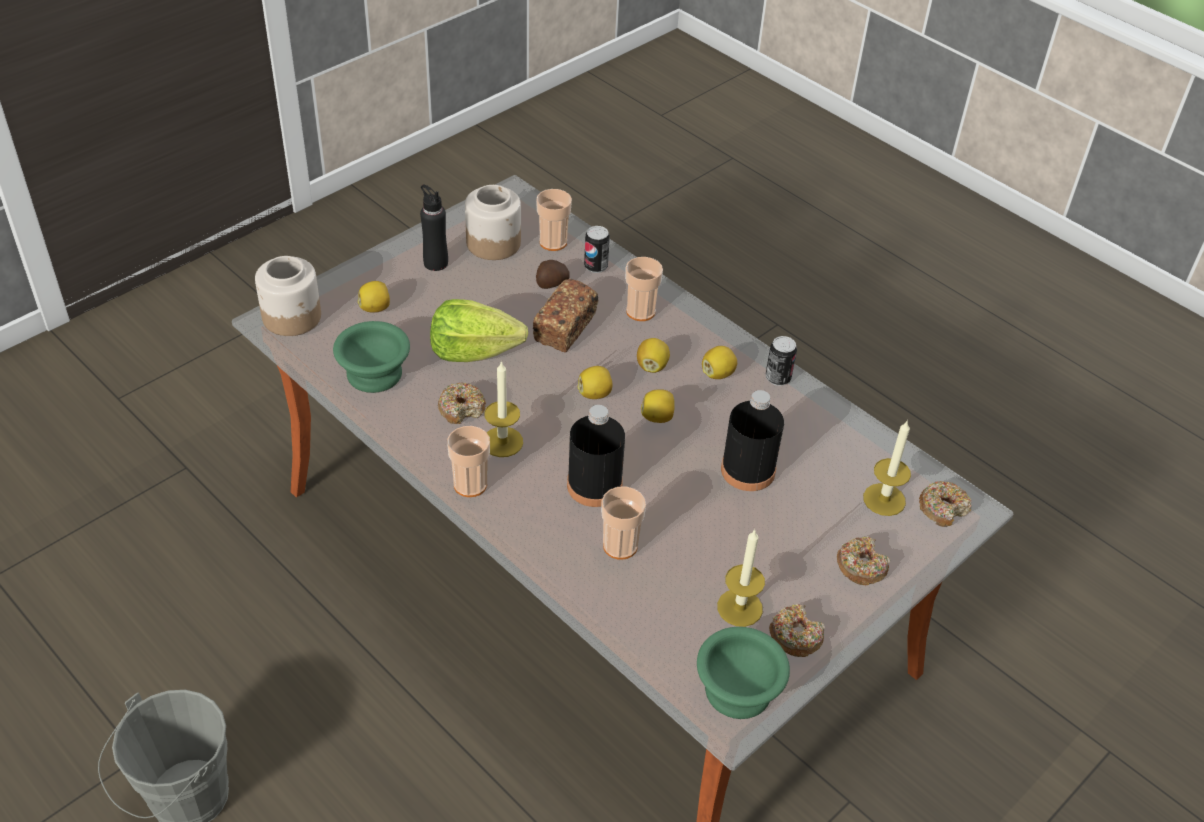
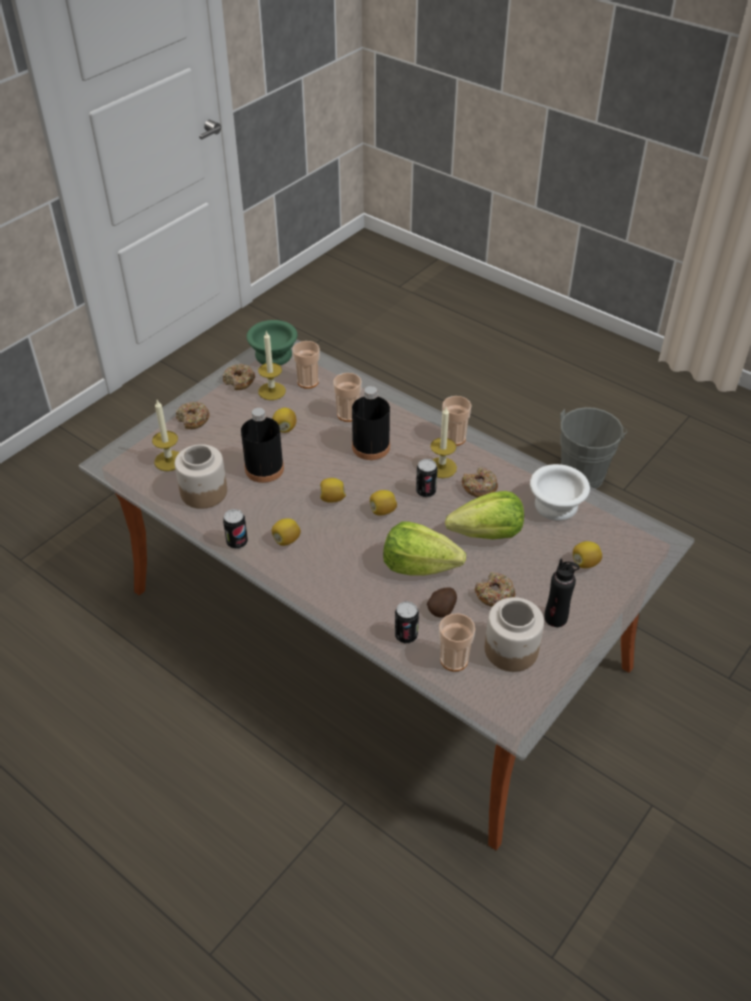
camera: 175 degrees right, 0 degrees up
(292, 317) = (647, 545): jar -> jar (203, 492)
(376, 375) = (554, 504): green bowl -> white bowl
(533, 412) = (425, 491): none -> can
(565, 327) = (419, 565): bread -> lettuce
(640, 311) = (357, 591): cup -> cup (308, 381)
(652, 366) = (341, 540): lemon -> lemon (285, 428)
(943, 508) = (128, 459): donut -> donut (494, 595)

